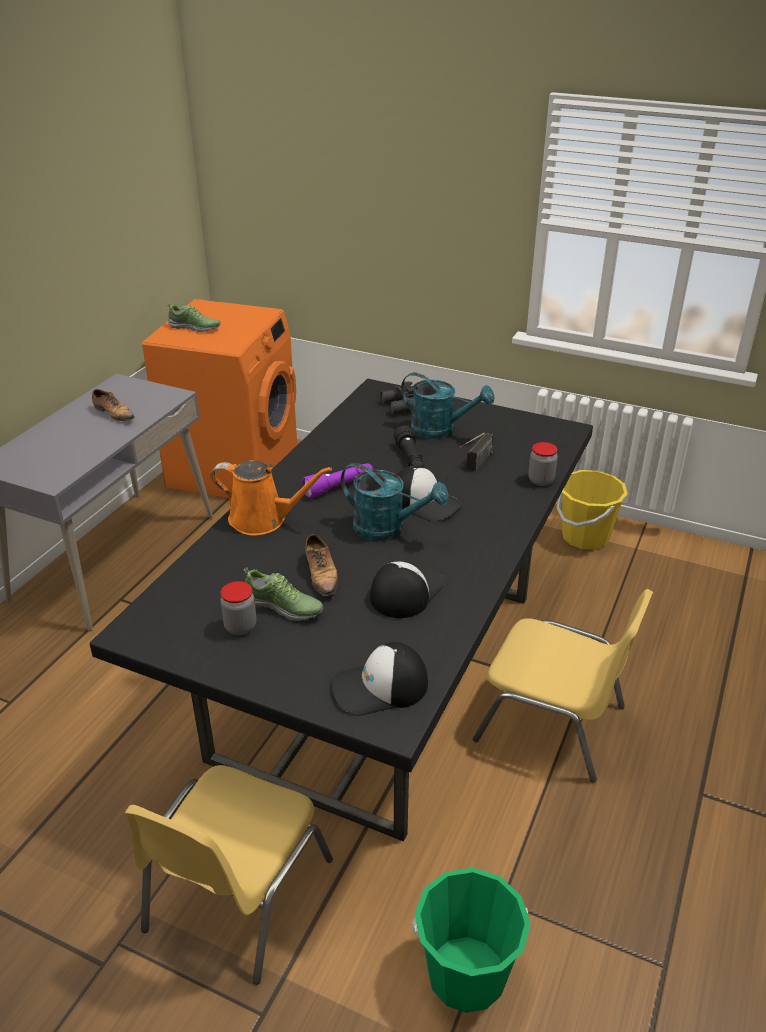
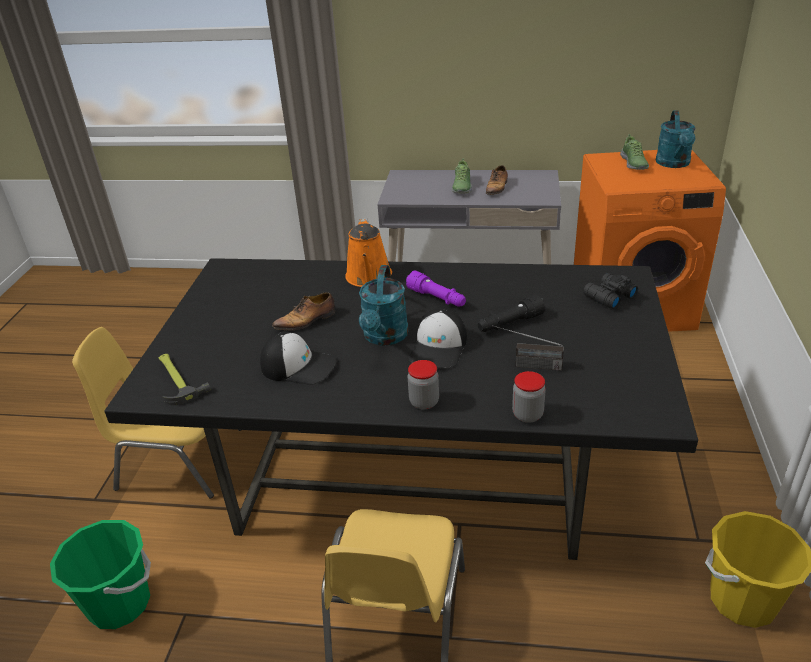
camera: 75 degrees right, 0 degrees up
(240, 627) = (235, 304): jar -> jar (424, 402)
(284, 607) = (262, 315): shoe -> shoe (461, 187)
(379, 687) = (177, 379): cap -> hammer
(441, 430) = (580, 330): turquoise watering can -> turquoise watering can (674, 164)

